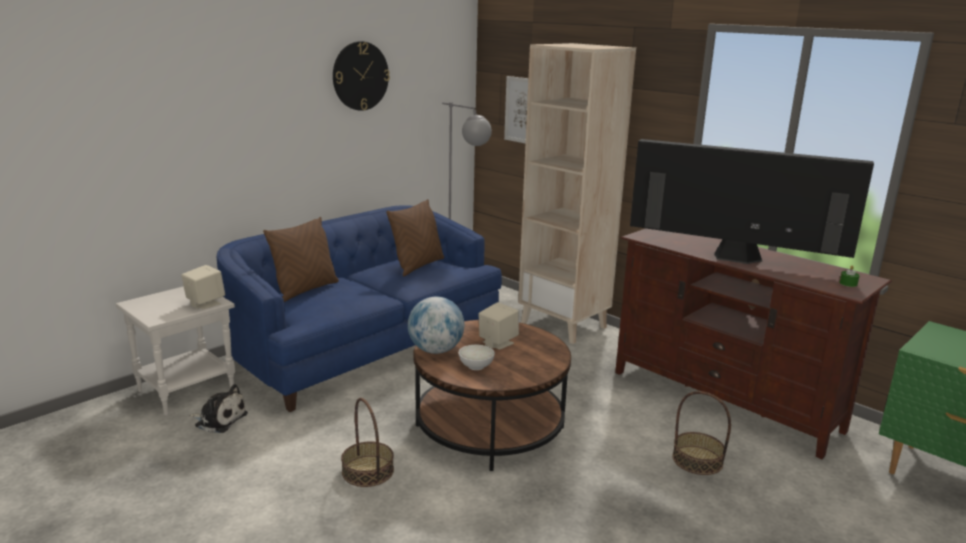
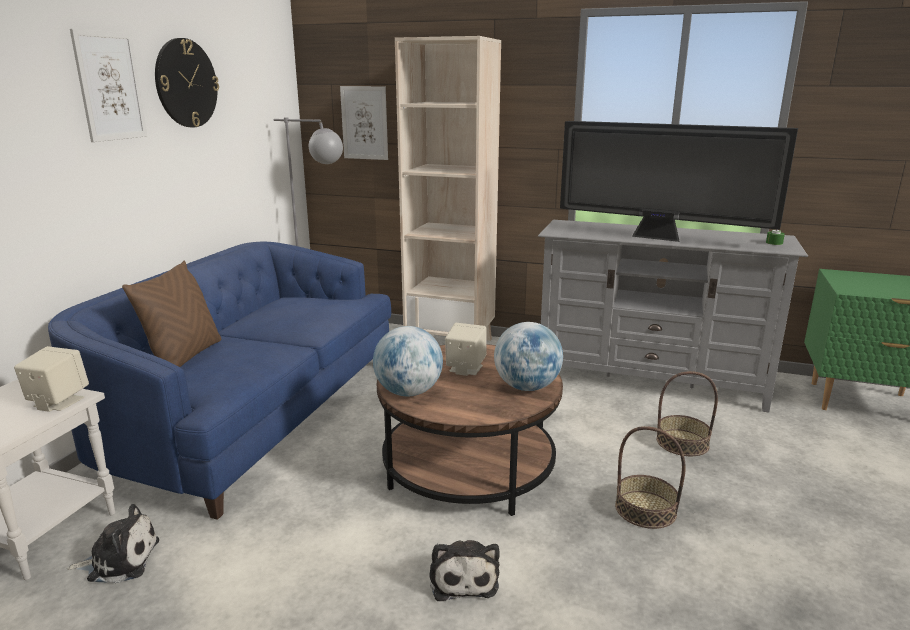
camera: 25 degrees left, 0 degrees up
(294, 81) = (110, 86): none -> picture
(368, 471) = (377, 563): basket -> basket (645, 509)
(417, 266) = (301, 306): brown pillow -> none
(417, 499) = (463, 577): none -> plush toy
(475, 366) = (470, 399): white bowl -> none
(529, 368) = (527, 387): none -> globe
(724, 400) = (650, 381): brown tv stand -> grey tv stand
(733, 258) = (660, 238): television -> television turned 150 degrees counterclockwise

